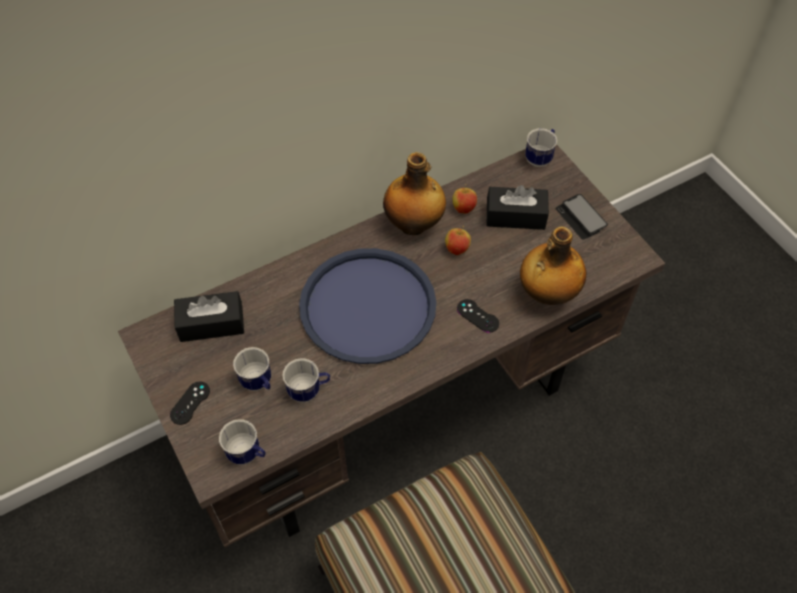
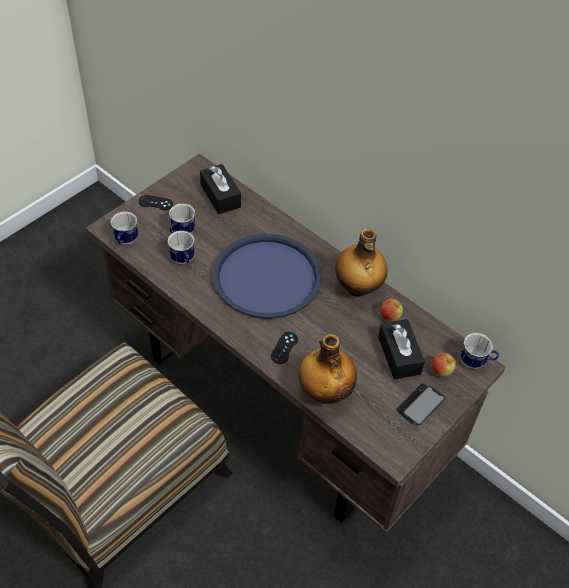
camera: 70 degrees right, 5 degrees down
(457, 249) = (345, 321): apple -> apple (441, 372)

